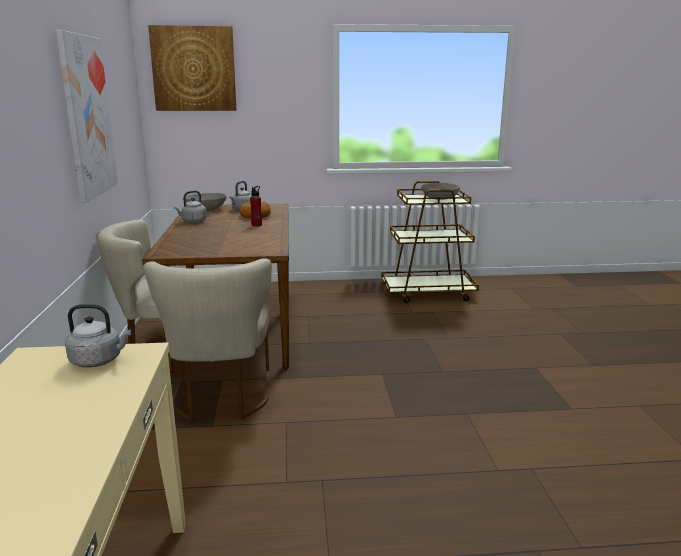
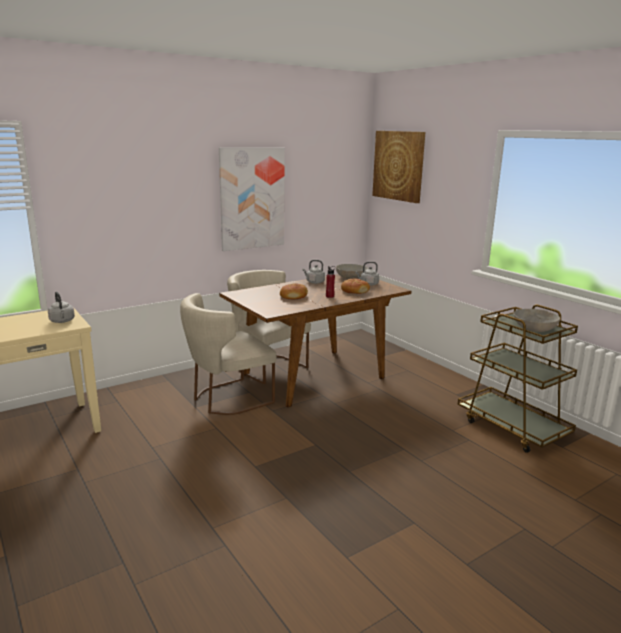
camera: 60 degrees right, 0 degrees up
(229, 235) = (294, 296): none -> bread

